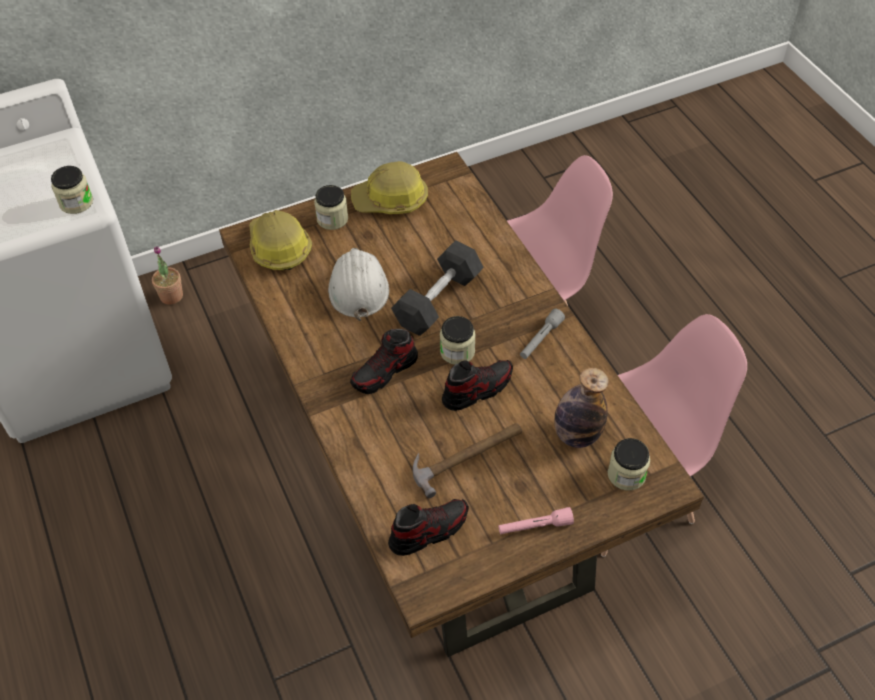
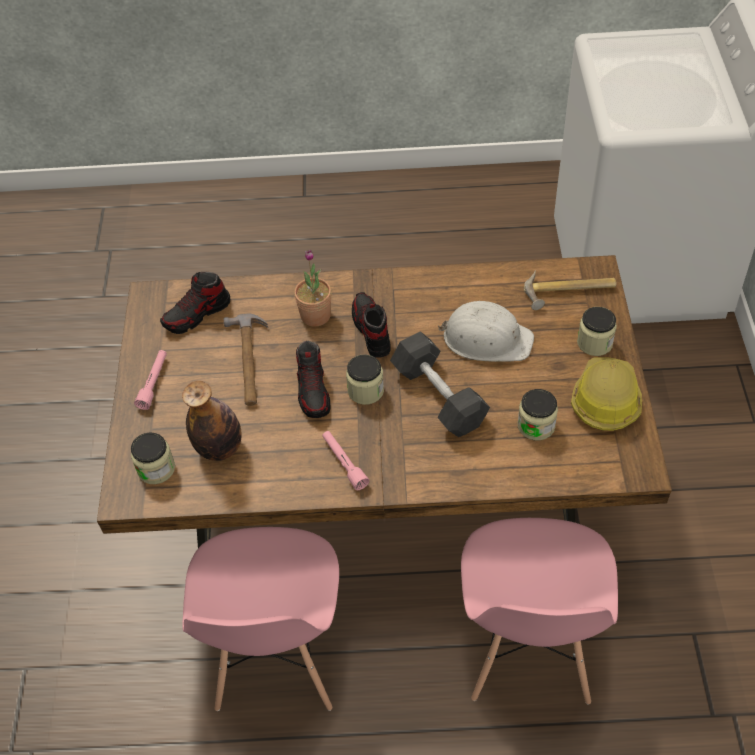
camera: 115 degrees right, 0 degrees up
(76, 202) = (631, 120): jar -> jar (536, 426)
(171, 296) = (700, 346): potted plant -> potted plant (315, 315)
(279, 247) = (569, 292): hard hat -> hammer
(428, 531) = (197, 314): shoe -> shoe turned 60 degrees clockwise
(540, 339) = (344, 463): grey flashlight -> pink flashlight

